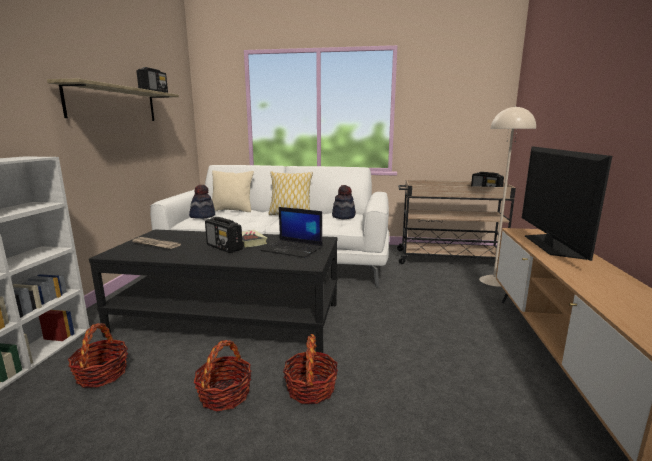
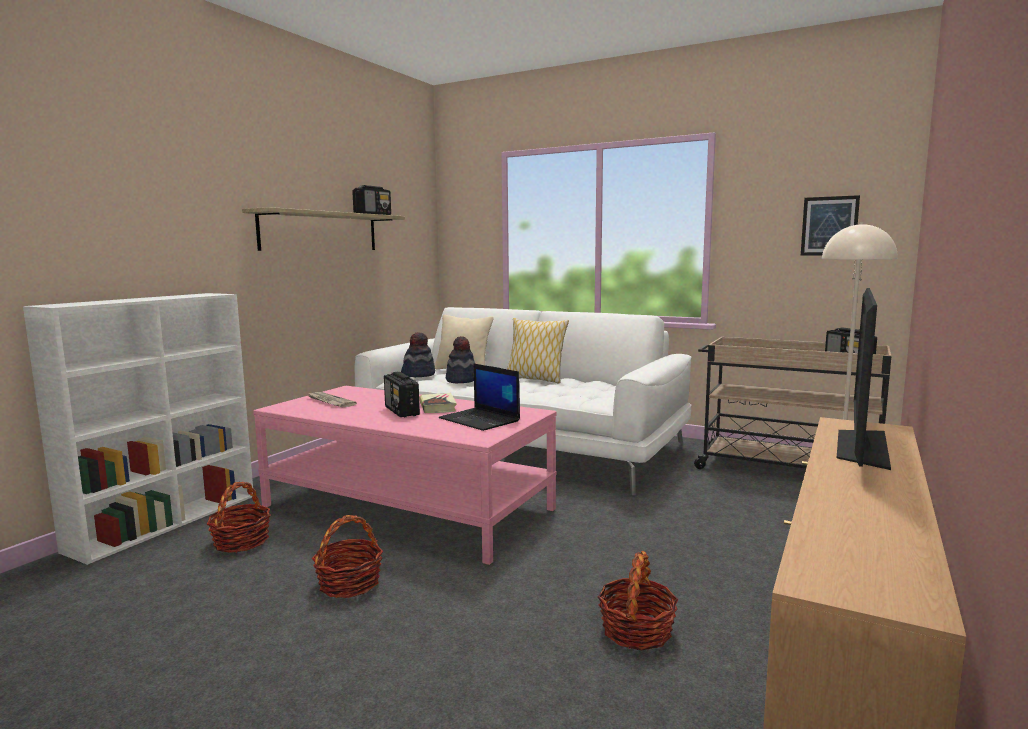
camera: 20 degrees right, 5 degrees down
(230, 319) = (407, 507): black coffee table -> pink coffee table
(311, 389) = (449, 596): basket -> basket (637, 631)
(343, 216) = (604, 387): hat -> hat (462, 380)
(466, 109) = (829, 226): none -> picture

